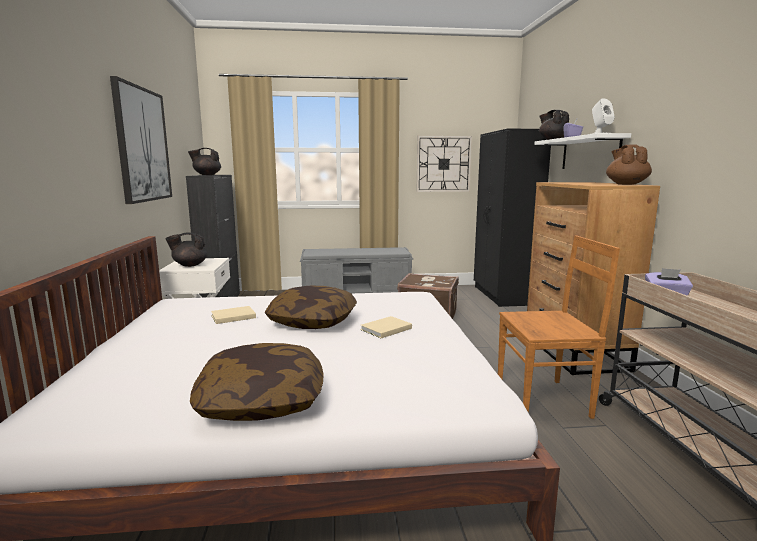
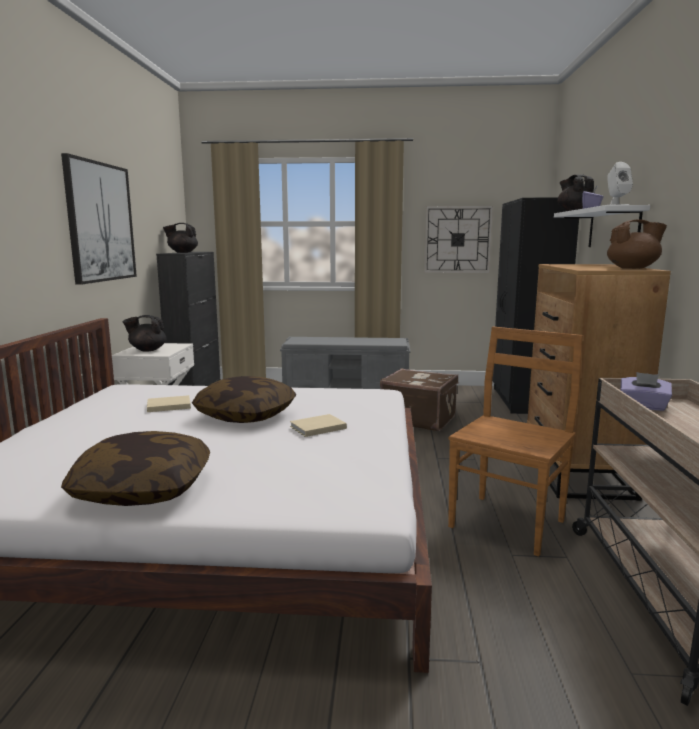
camera: 10 degrees right, 0 degrees up
(545, 399) = (508, 522): brown chair -> brown chair turned 60 degrees counterclockwise
(626, 184) = (633, 268): brown teapot -> brown teapot turned 75 degrees clockwise

